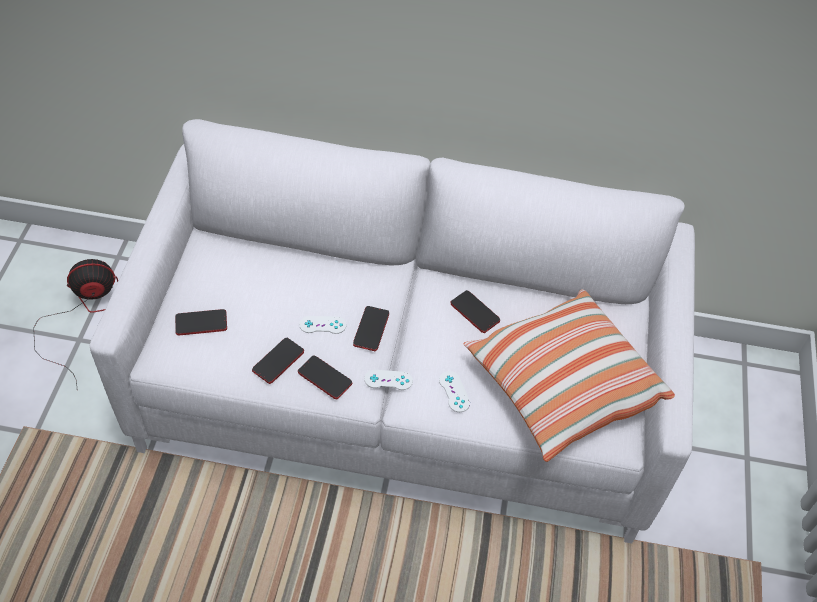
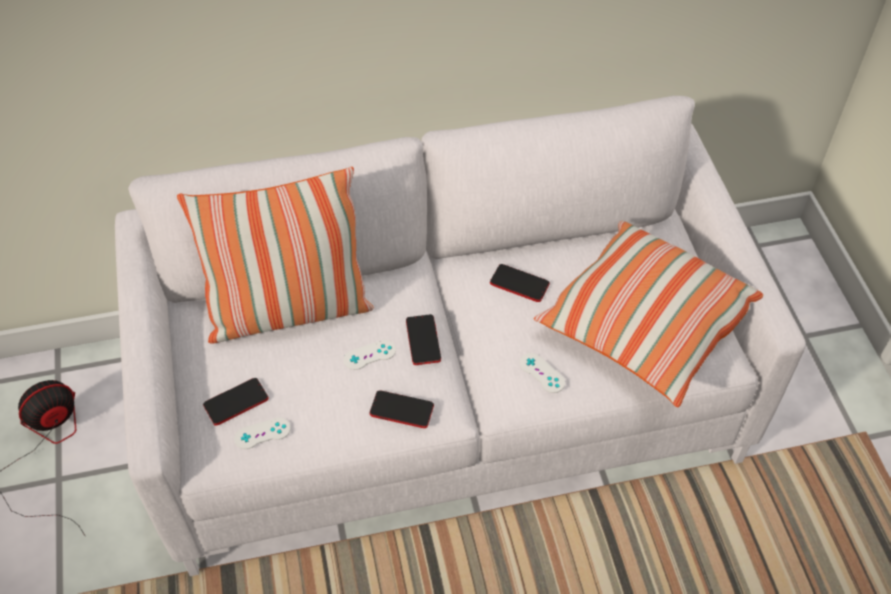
camera: 20 degrees left, 0 degrees up
(278, 267) = (289, 311): none -> pillow
(278, 361) = (342, 411): phone -> none
(388, 380) = (468, 387): white game controller -> white game controller (262, 433)

